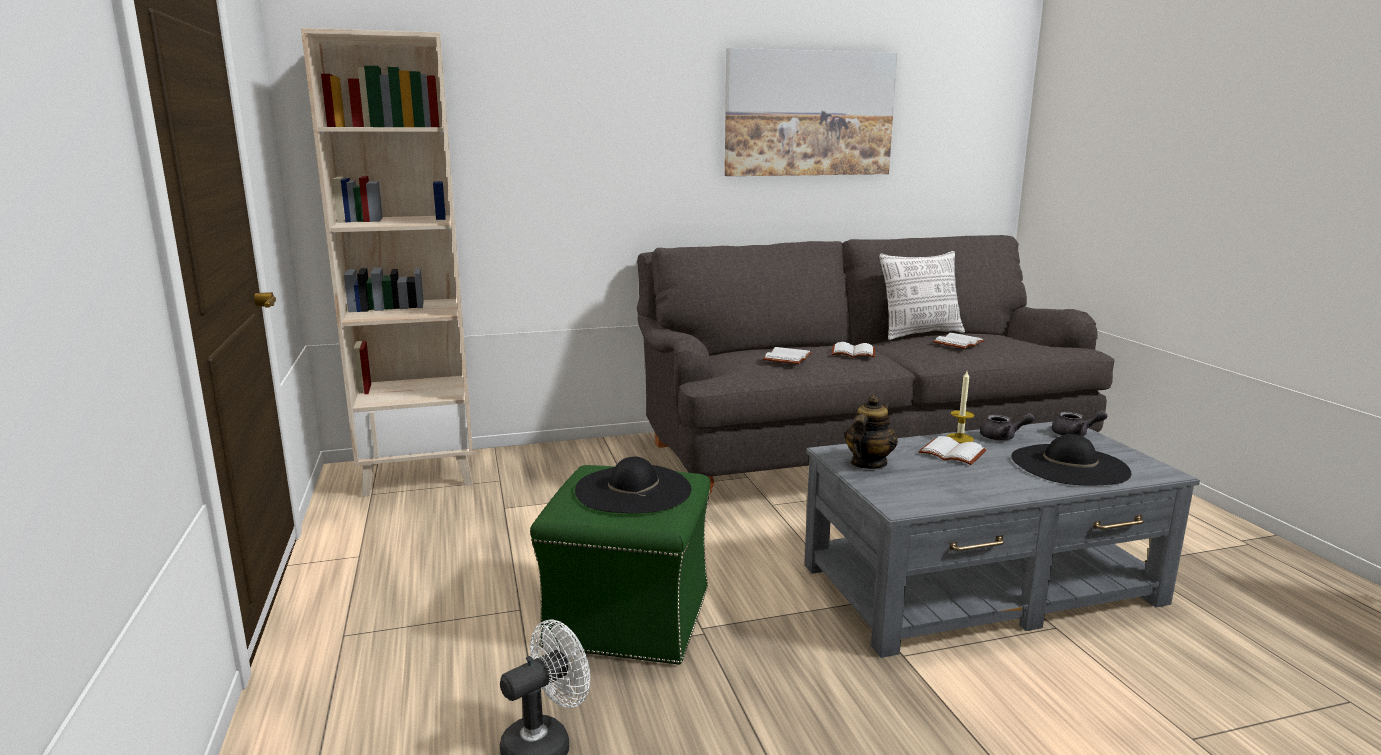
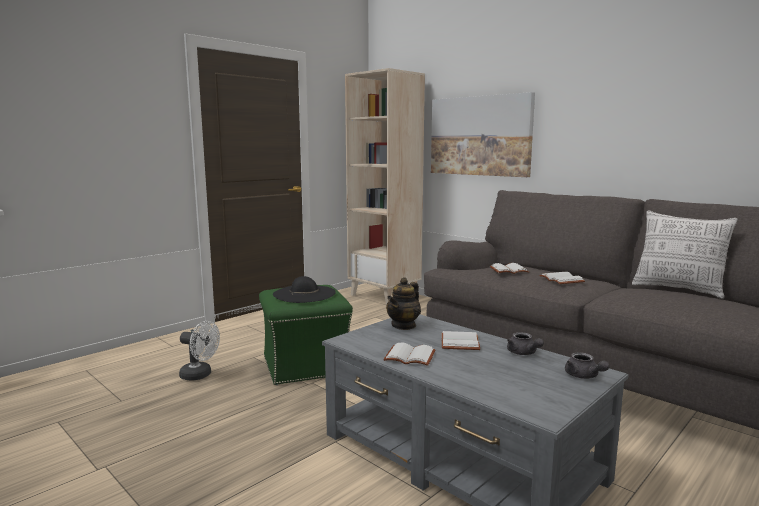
camera: 60 degrees right, 5 degrees down
(809, 114) = (652, 95): picture -> picture (480, 136)
(868, 463) = (404, 325): teapot -> teapot turned 120 degrees clockwise
(959, 343) = (669, 298): white book -> white book (408, 357)
(960, 438) = (495, 341): candle -> none
(1069, 465) = (498, 378): black hat -> none

